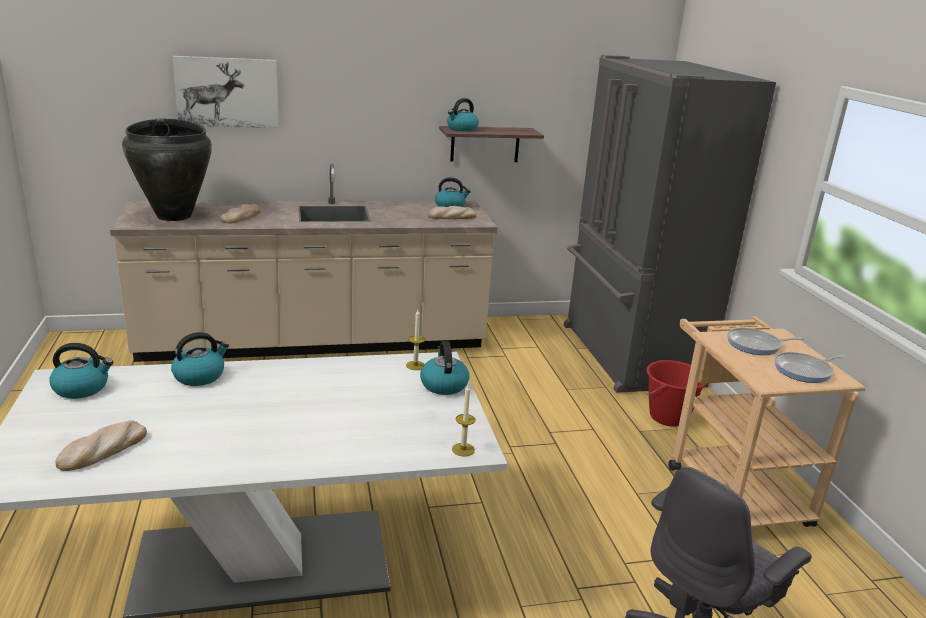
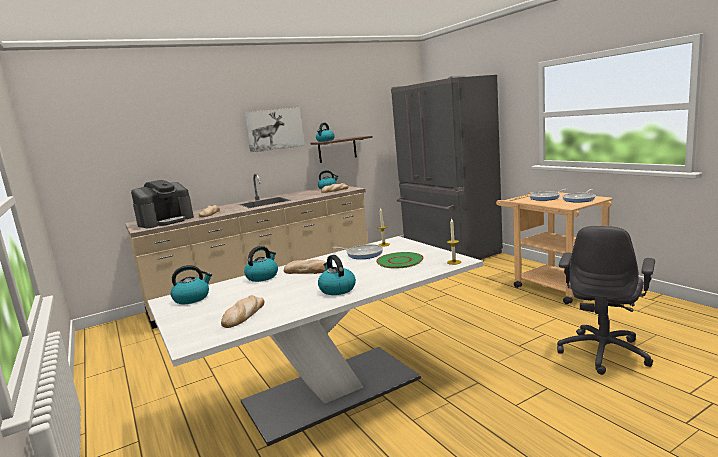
camera: 15 degrees left, 10 degrees down
(174, 216) = (166, 221): black vase -> coffee machine
(227, 92) = (181, 140): picture -> picture (274, 129)
(263, 386) = (308, 270): none -> bread
(366, 377) = (363, 254): none -> frying pan
(396, 415) = (400, 261): none -> green plate
(443, 384) = (409, 246): kettle -> kettle (337, 289)
(668, 417) = (494, 268): red bucket -> none

